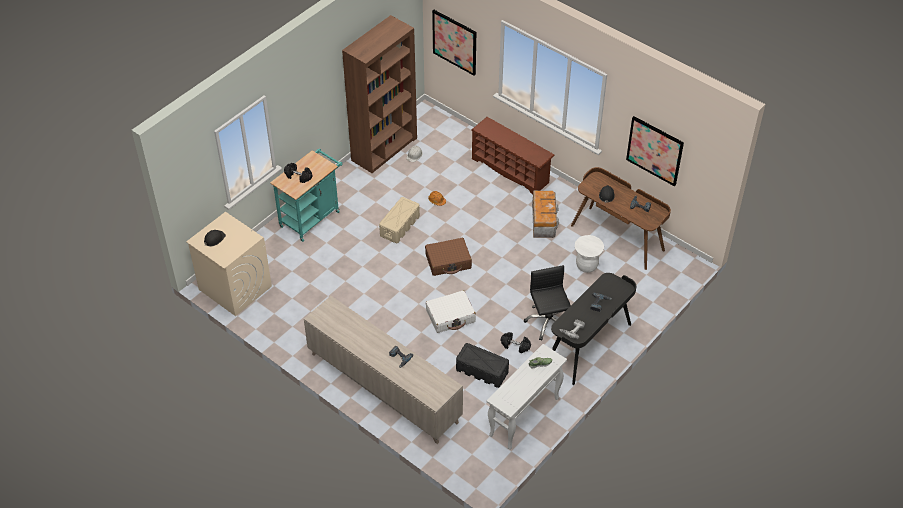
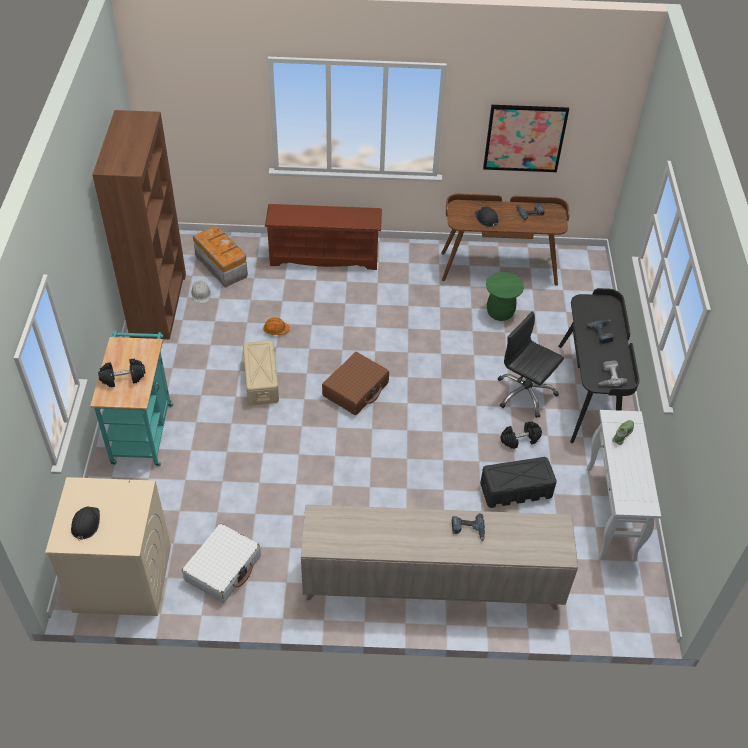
camera: 40 degrees left, 0 degrees up
(450, 316) = (420, 449): white suitcase -> white suitcase (223, 568)
(455, 42) = (192, 124): picture -> none
(543, 221) = (410, 290): storage box -> storage box (221, 266)
(586, 265) = (500, 312): white stool -> green stool

